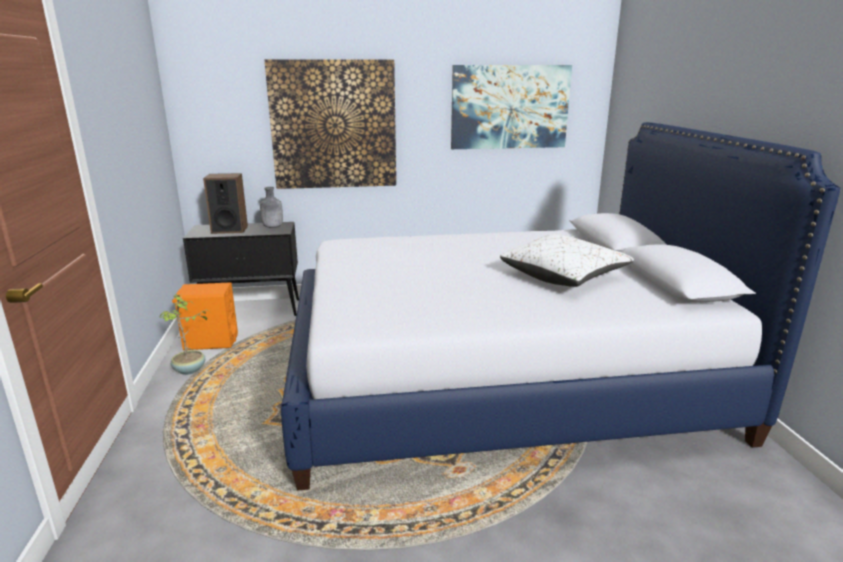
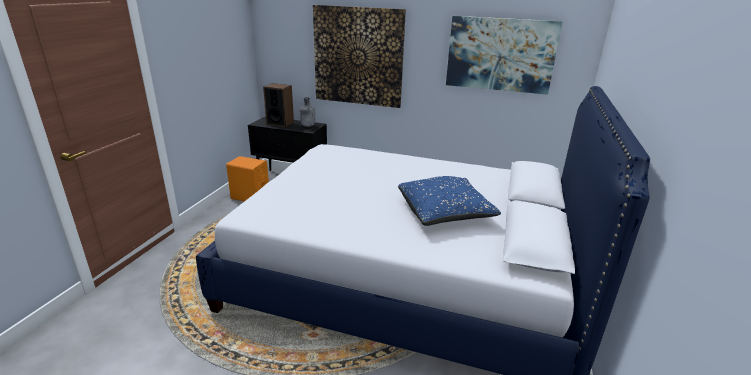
camera: 25 degrees right, 5 degrees up
(190, 370) = (223, 213): potted plant -> none
(564, 277) = (444, 213): white pillow -> blue pillow

